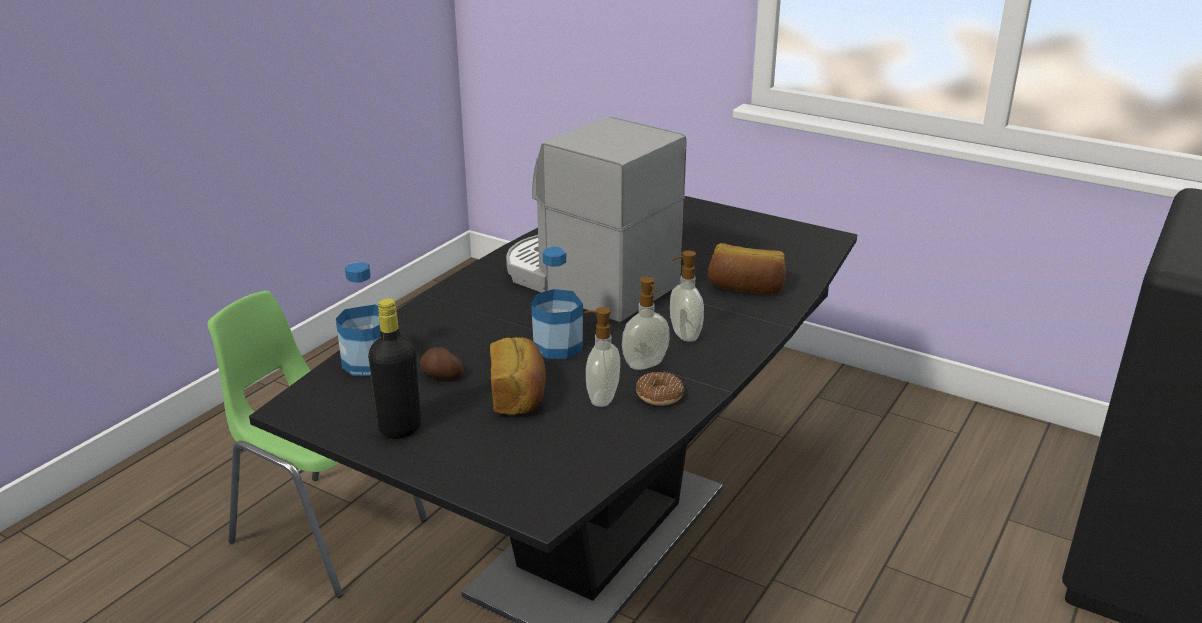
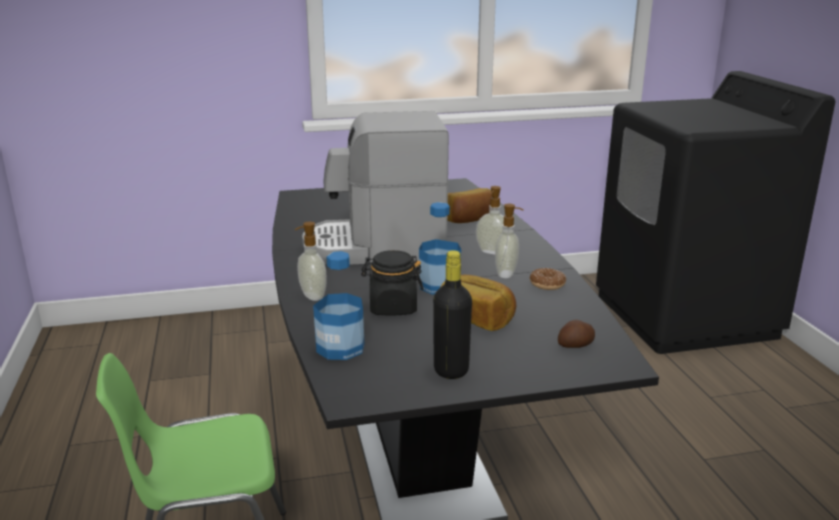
camera: 45 degrees left, 5 degrees down
(441, 376) = (407, 331): potato -> potato (576, 345)
(477, 348) = (392, 307): none -> black jar
(601, 398) = (522, 299): soap dispenser -> soap dispenser (312, 296)

